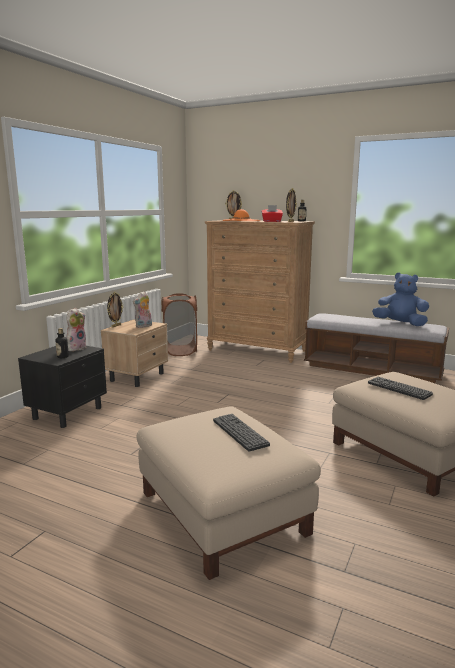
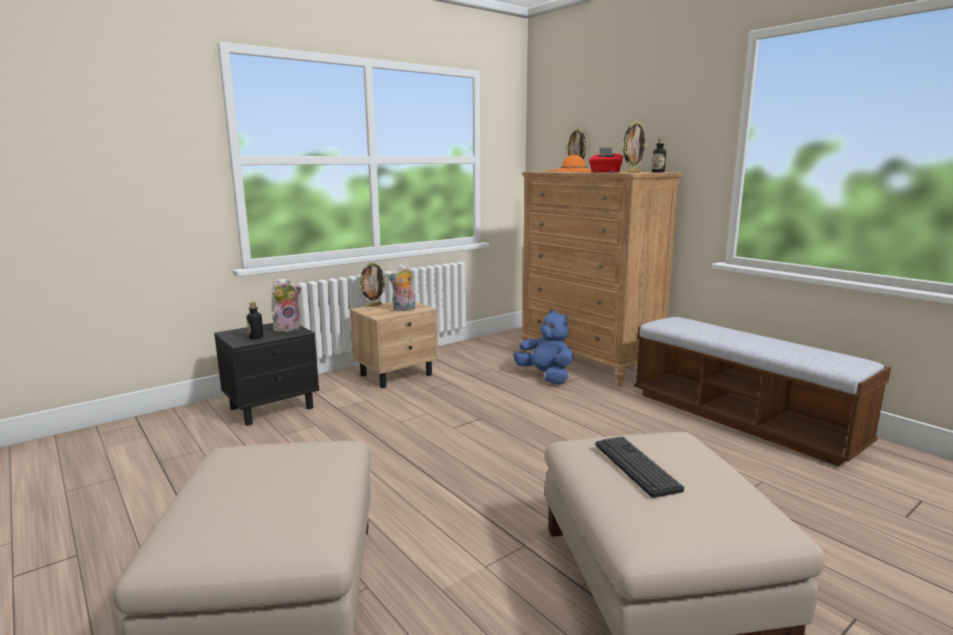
camera: 25 degrees right, 0 degrees up
(180, 351) = (485, 348): brown laundry basket -> none
(240, 432) = (289, 486): keyboard -> none
(400, 324) = (788, 349): blue plush toy -> blue plush toy (545, 377)

